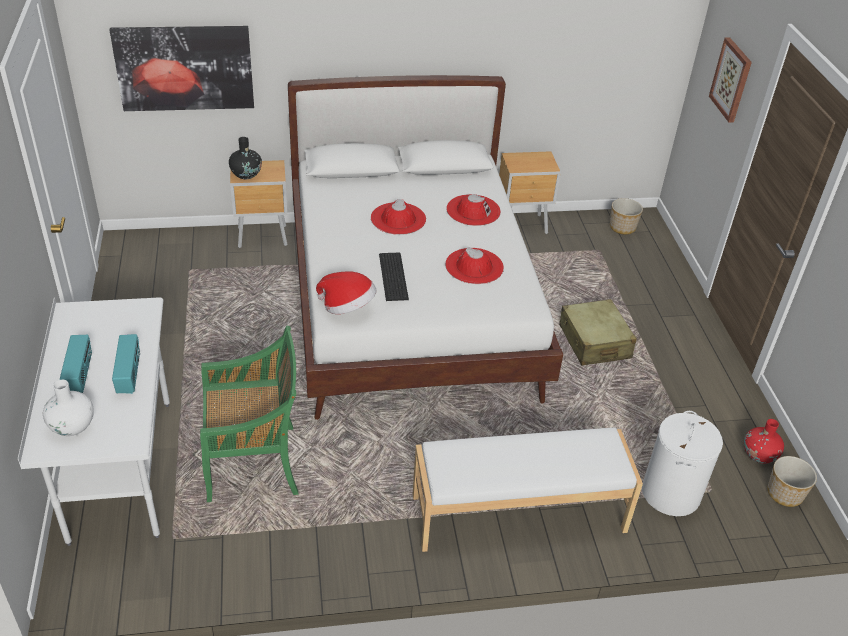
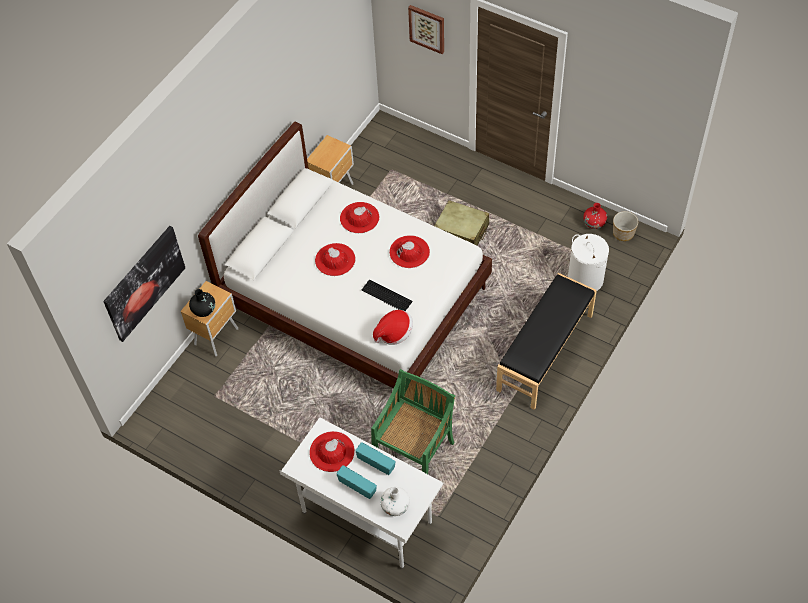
camera: 45 degrees left, 15 degrees up
(117, 329) = (332, 451): none -> red hat
(518, 514) = (545, 353): white bench -> black bench
(622, 227) = (382, 141): planter -> none

